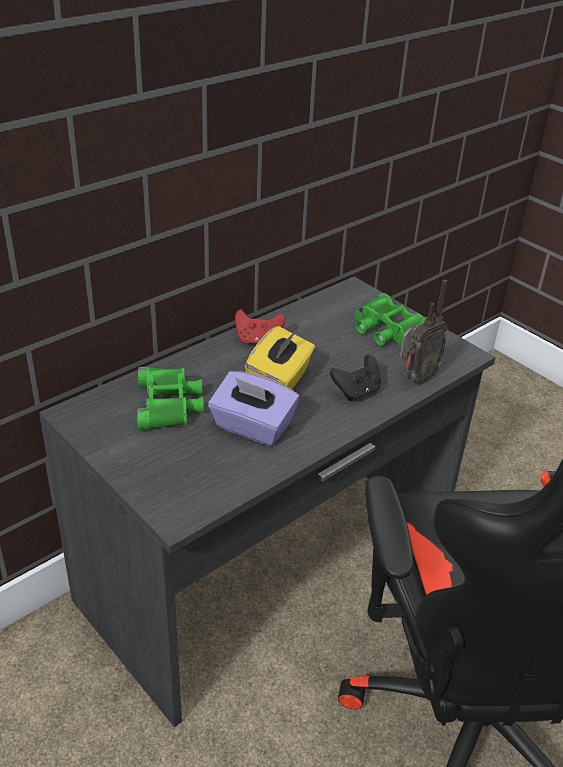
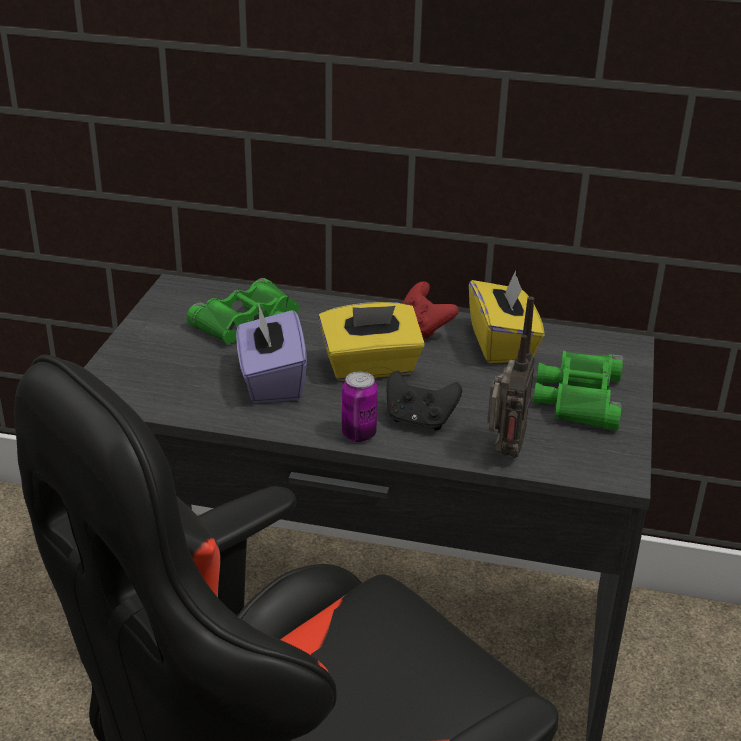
camera: 55 degrees right, 5 degrees down
(308, 324) = (502, 344): none -> yellow tissue box
(349, 421) = (358, 434): none -> can
(415, 379) = (504, 451): radio -> radio turned 90 degrees counterclockwise

